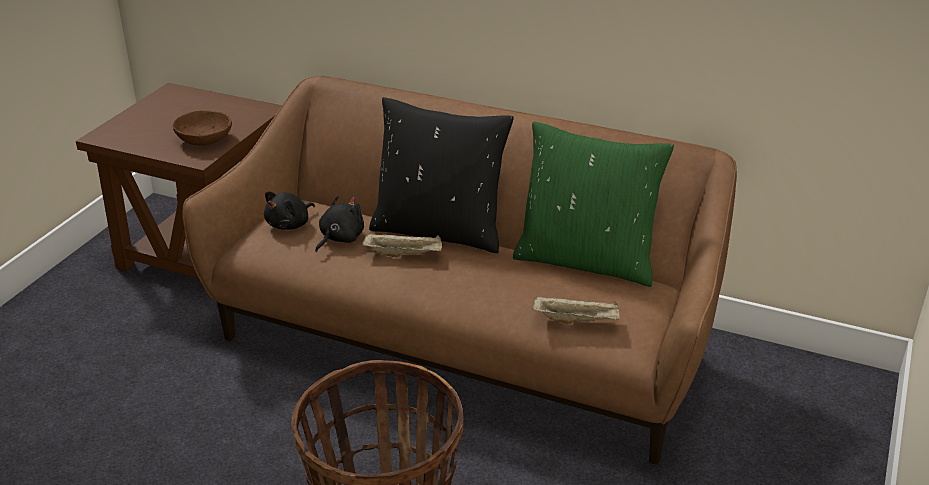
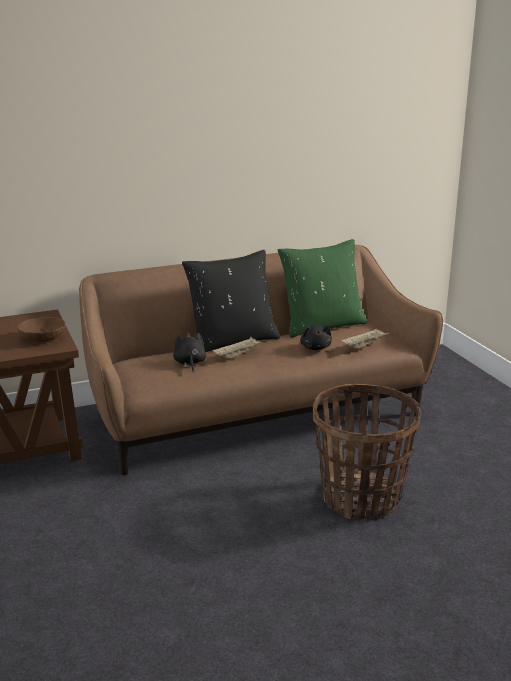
camera: 45 degrees left, 10 degrees down
(290, 224) = (147, 369): black plush toy -> black plush toy (315, 347)

